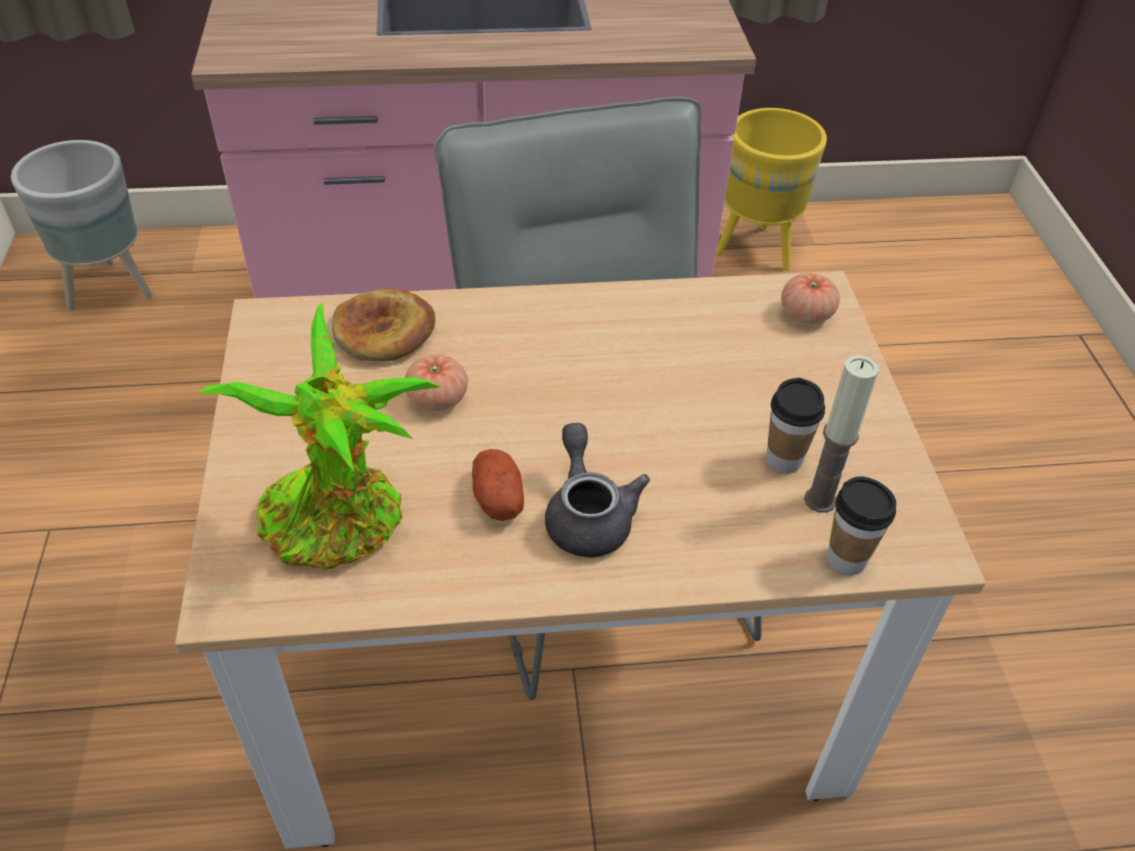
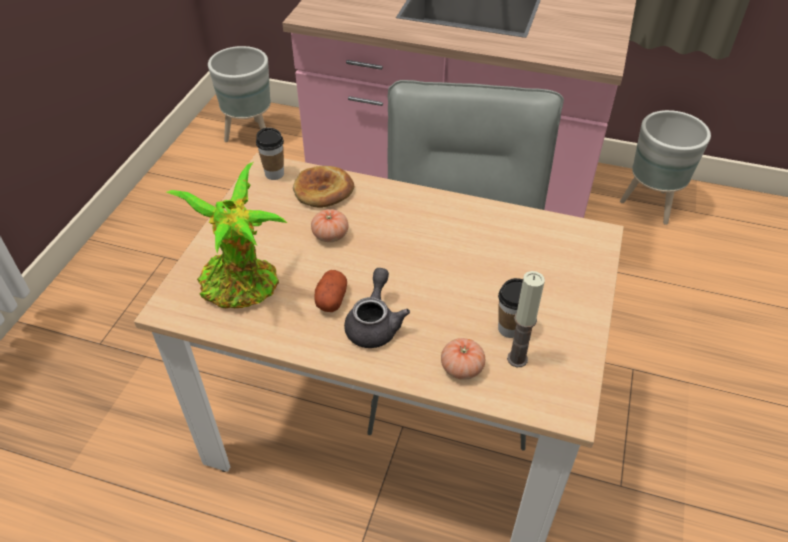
camera: 25 degrees right, 0 degrees up
(757, 250) = (651, 206): yellow planter -> grey planter
(806, 314) = (580, 246): tomato -> tomato (462, 368)
(846, 559) = (511, 398): cup -> cup (274, 174)

